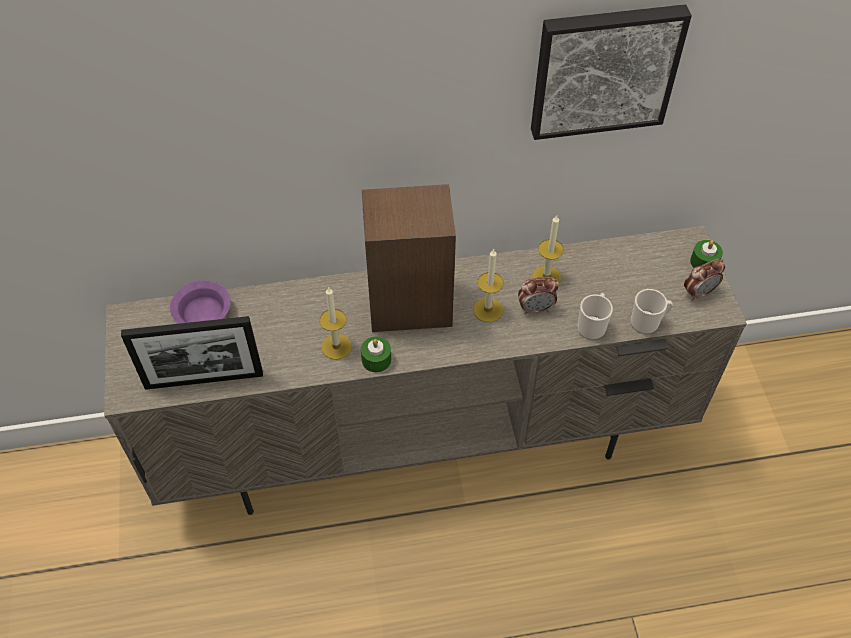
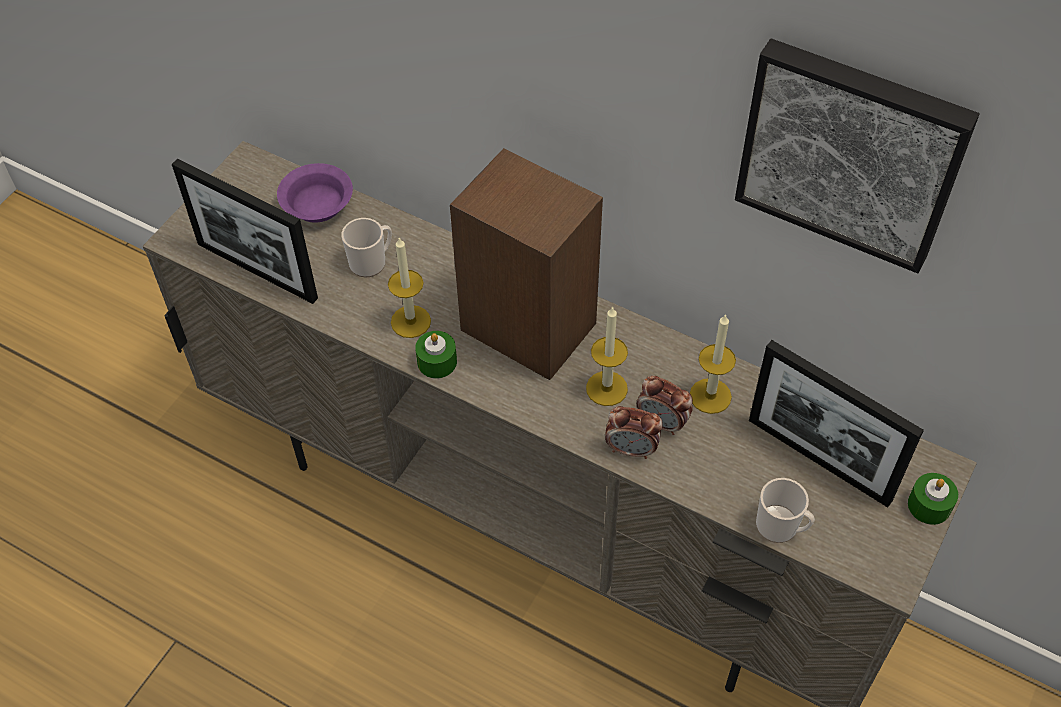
camera: 40 degrees right, 0 degrees up
(592, 325) = (709, 485): mug -> mug (371, 262)
(632, 274) = (819, 460): none -> picture frame
(698, 293) = (883, 536): alarm clock -> alarm clock (631, 449)

